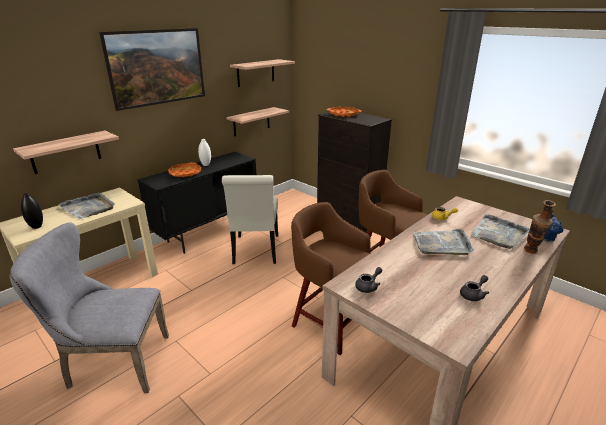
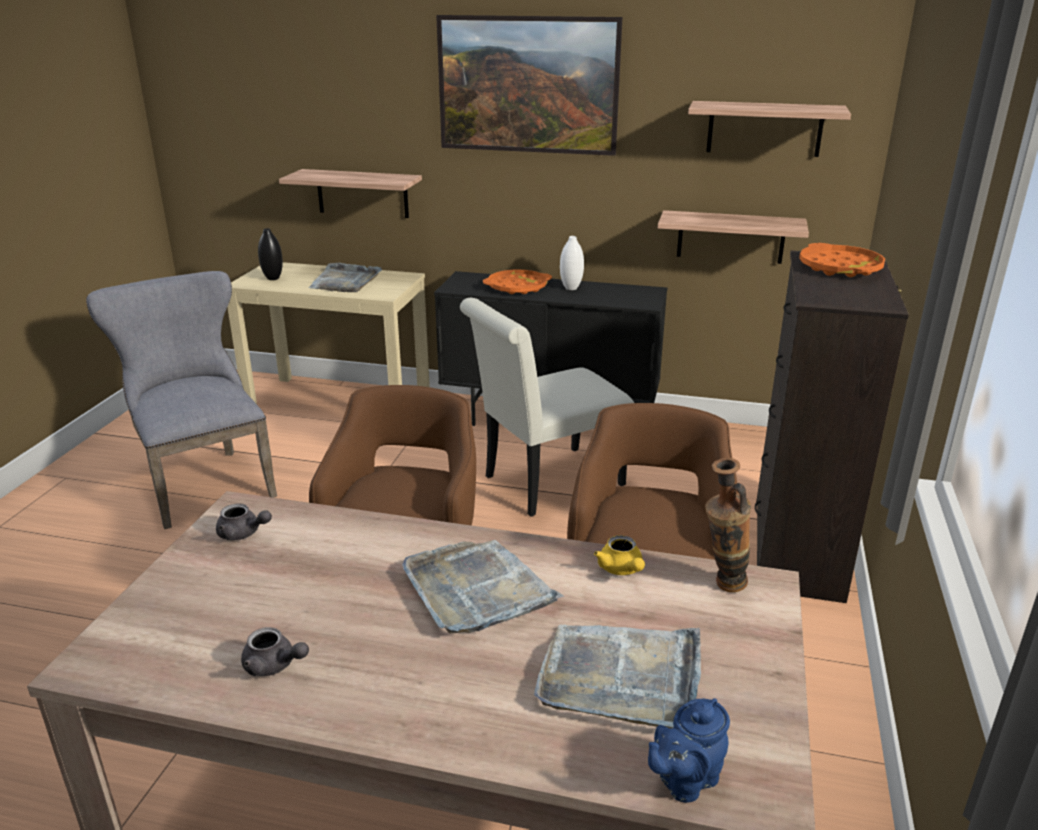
camera: 60 degrees right, 0 degrees up
(531, 252) = (556, 752): vase -> vase (721, 586)

